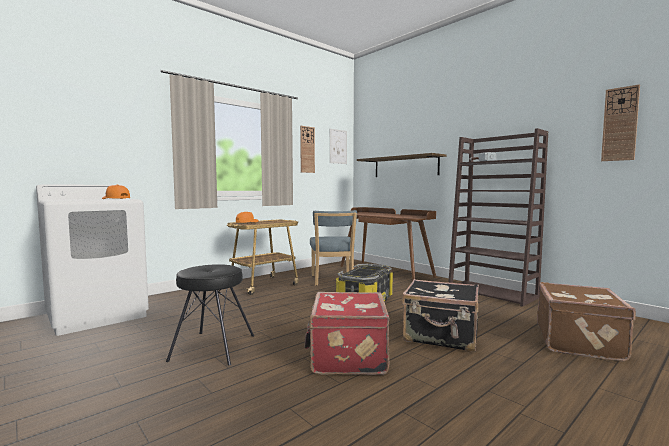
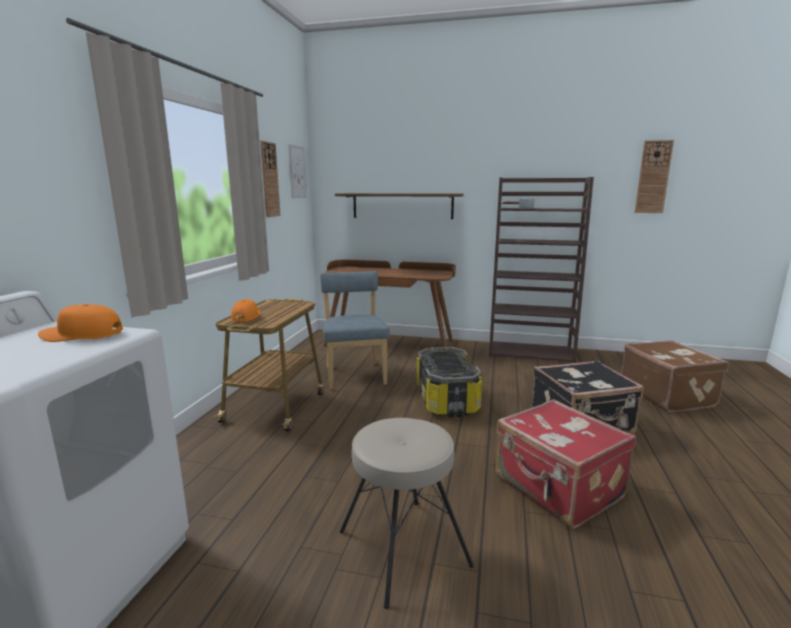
camera: 35 degrees left, 10 degrees up
(212, 347) = (402, 549): black stool -> beige stool
(332, 281) = (354, 374): blue chair -> blue chair turned 150 degrees counterclockwise

